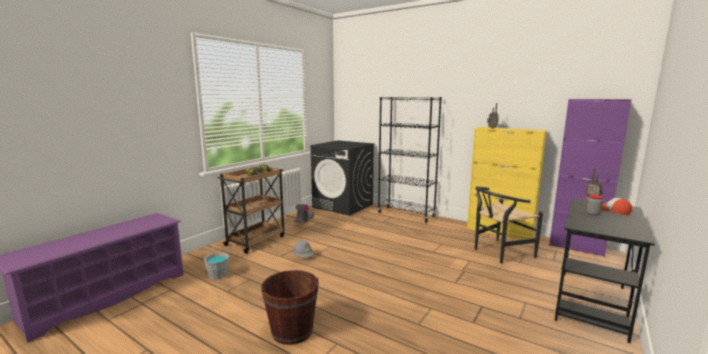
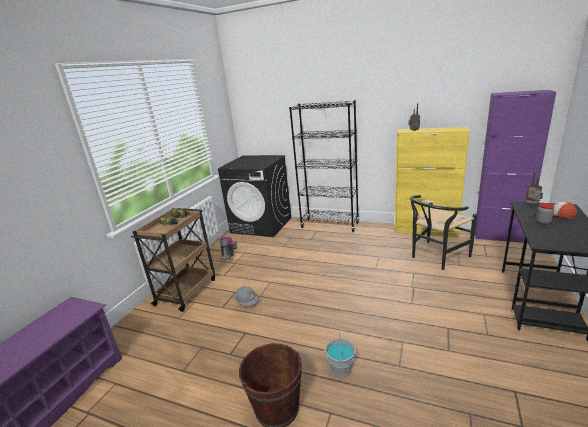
camera: 10 degrees left, 10 degrees up
(218, 275) = (163, 349): grey bucket -> grey bucket (340, 368)

